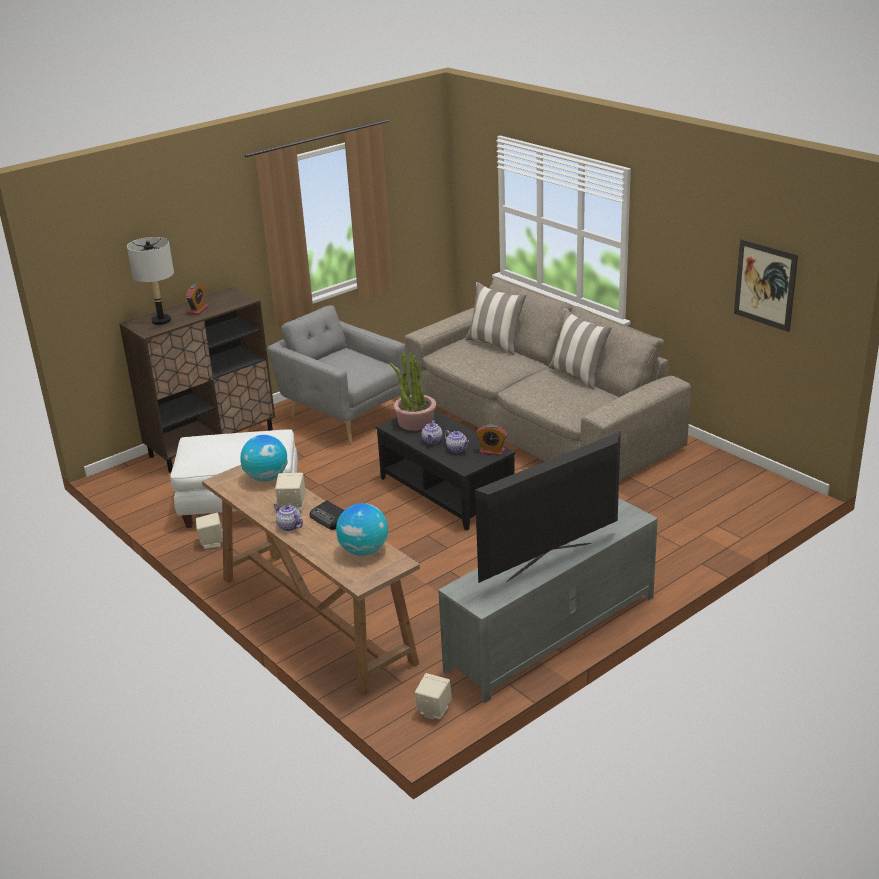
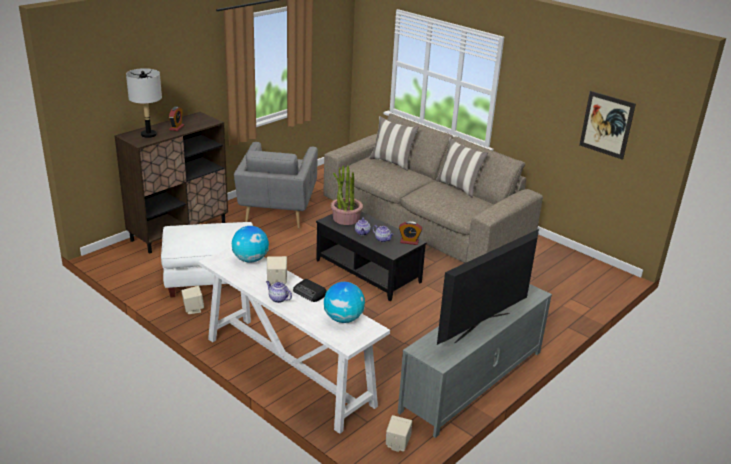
camera: 10 degrees left, 0 degrees up
(314, 619) = (287, 370): brown console table -> white console table
(343, 415) = (277, 212): grey armchair -> grey armchair turned 120 degrees counterclockwise

